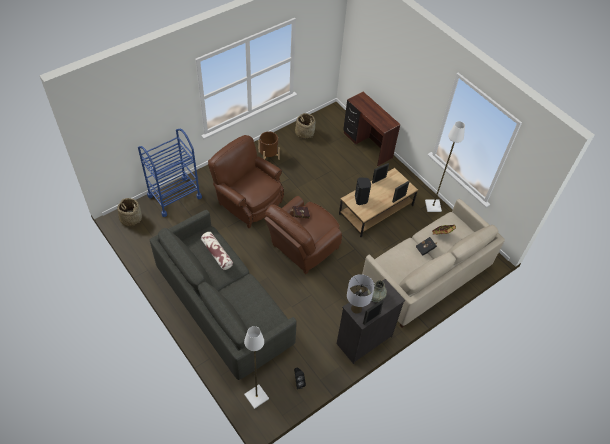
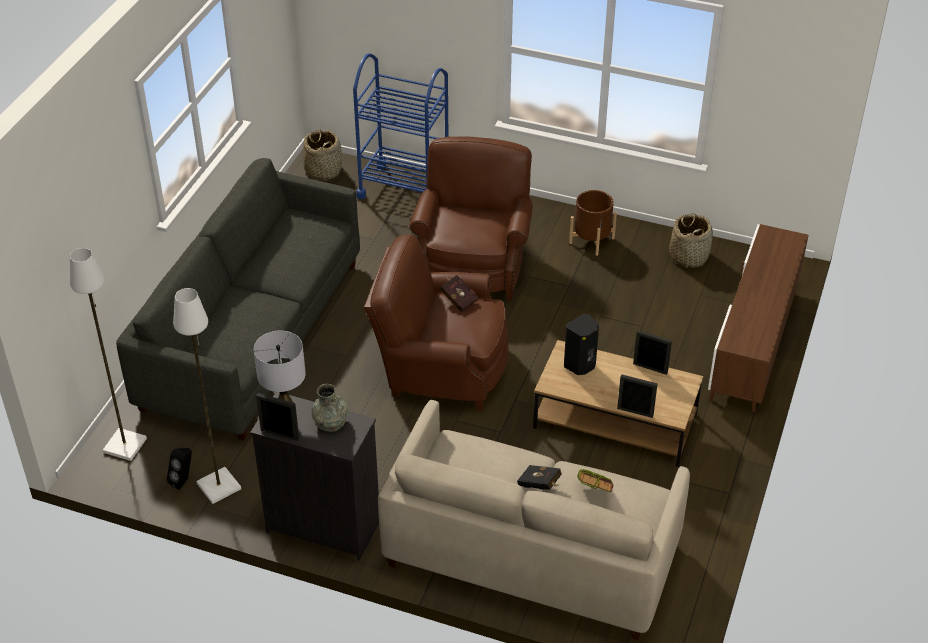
camera: 60 degrees right, 10 degrees down
(217, 253) = (299, 250): pillow -> none
(367, 145) = (752, 343): brown desk -> brown tv stand
(432, 206) = (707, 495): white floor lamp -> white floor lamp (219, 485)

